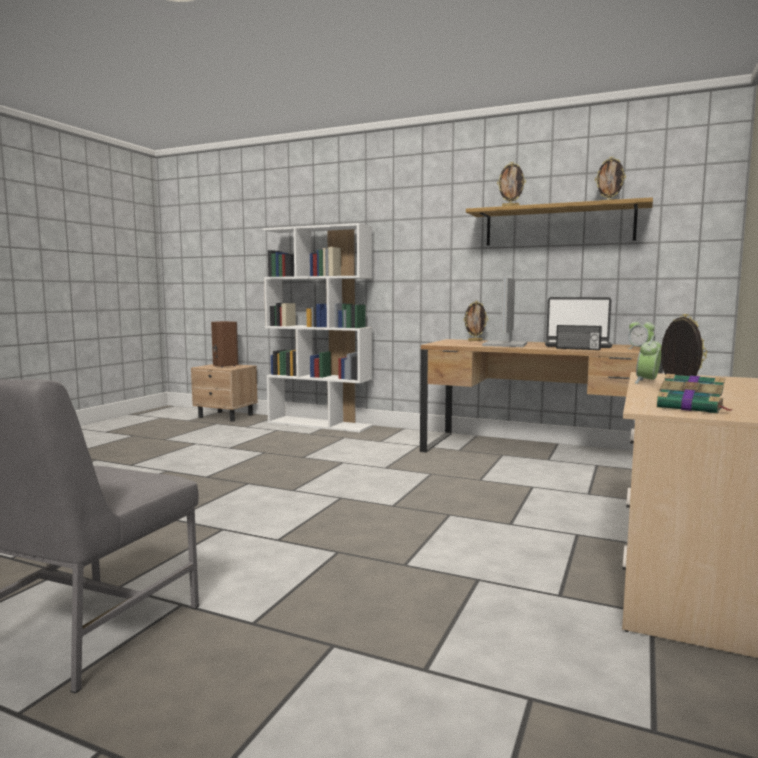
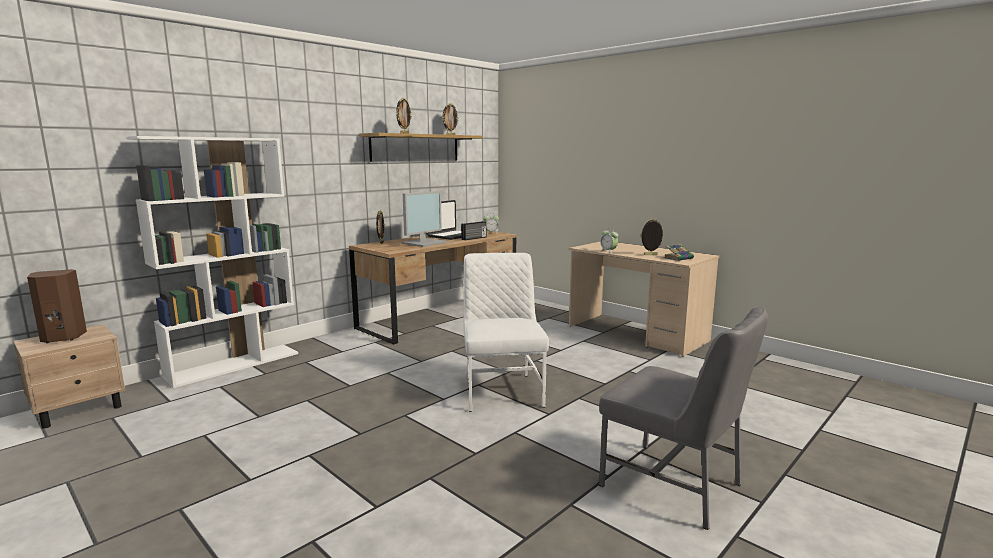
camera: 70 degrees left, 5 degrees up
(330, 510) = (502, 391): none -> white chair
(506, 344) = (425, 243): monitor -> monitor turned 90 degrees counterclockwise

